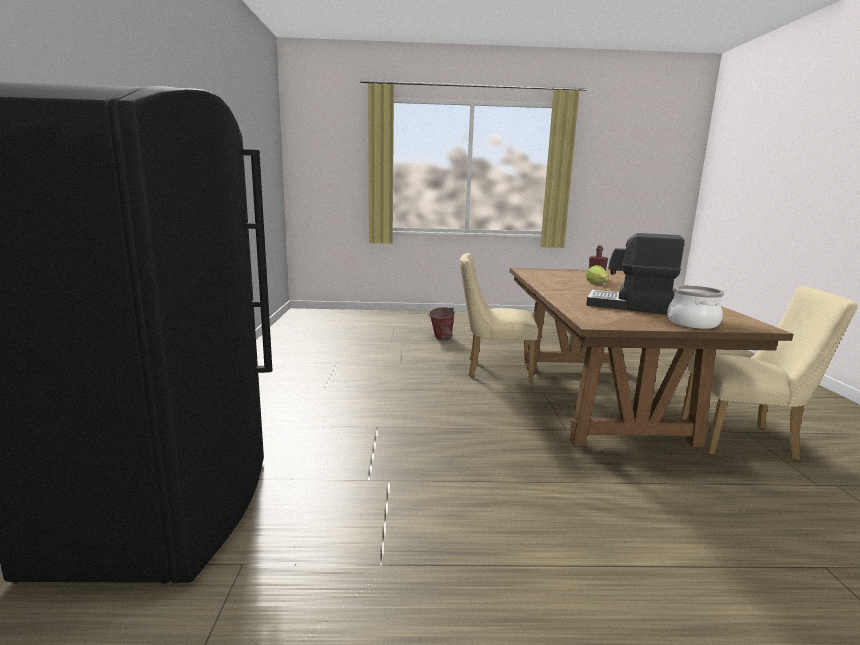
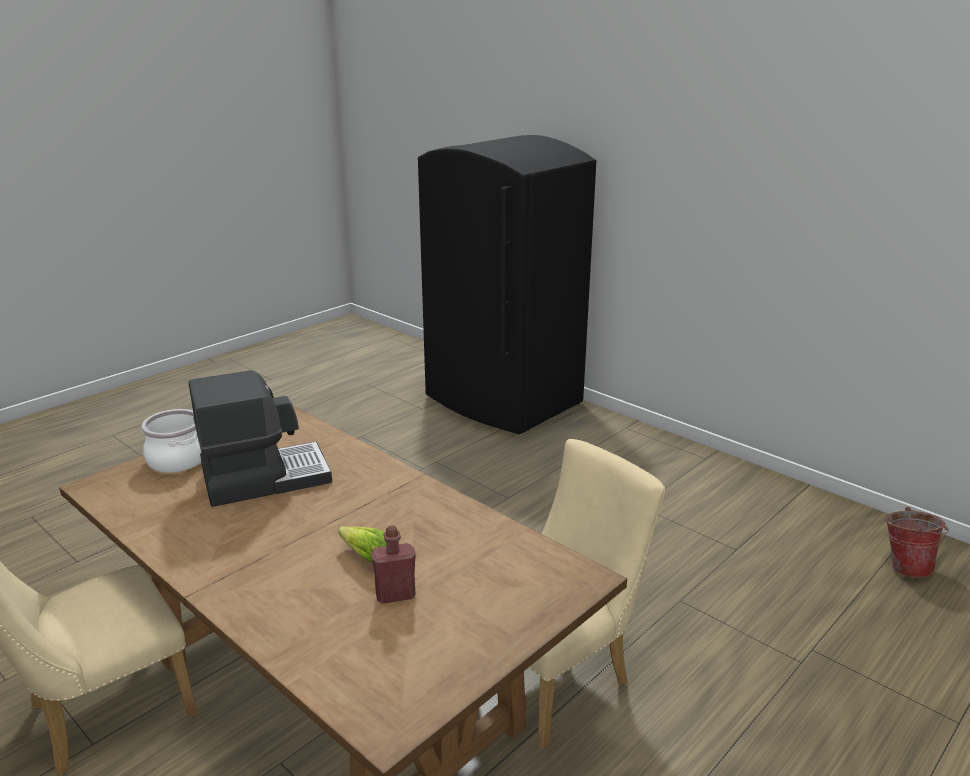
camera: 135 degrees right, 10 degrees up
(440, 338) = (801, 736): bucket -> bucket (905, 566)

